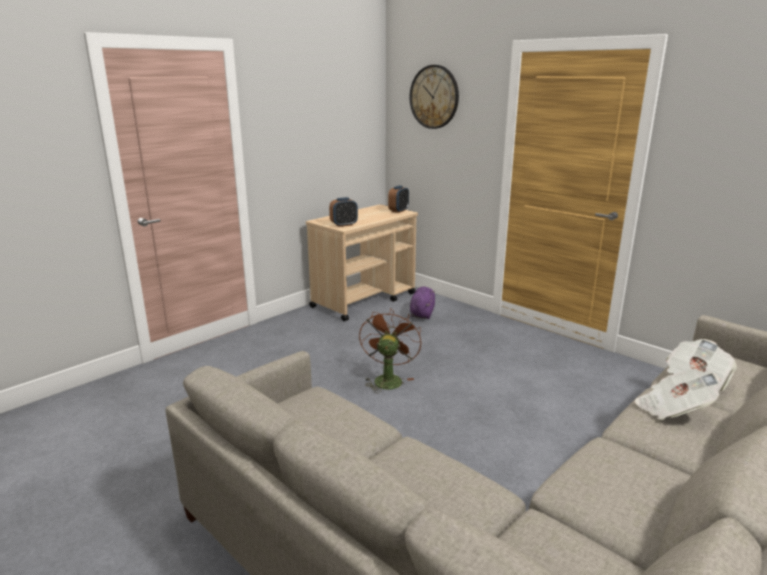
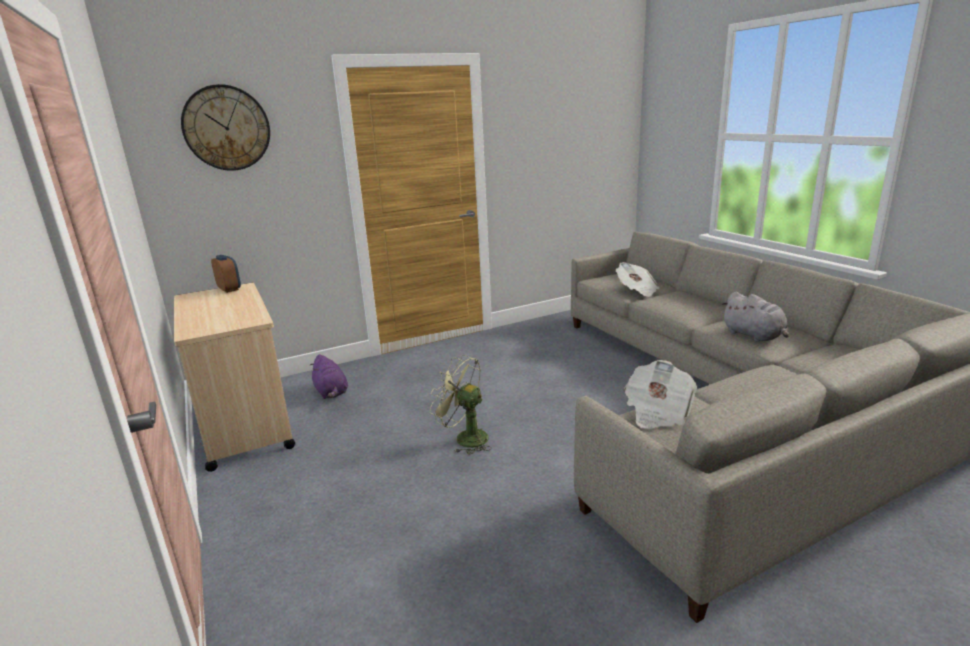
camera: 70 degrees left, 0 degrees up
(344, 225) = (242, 320): alarm clock -> none
(388, 379) = (464, 438): brown fan -> green fan
(422, 313) = (331, 392): purple plush toy -> purple plush toy turned 150 degrees counterclockwise
(594, 479) = (754, 336): none -> grey plush toy
(672, 409) = (671, 301): newspaper -> newspaper (657, 412)

